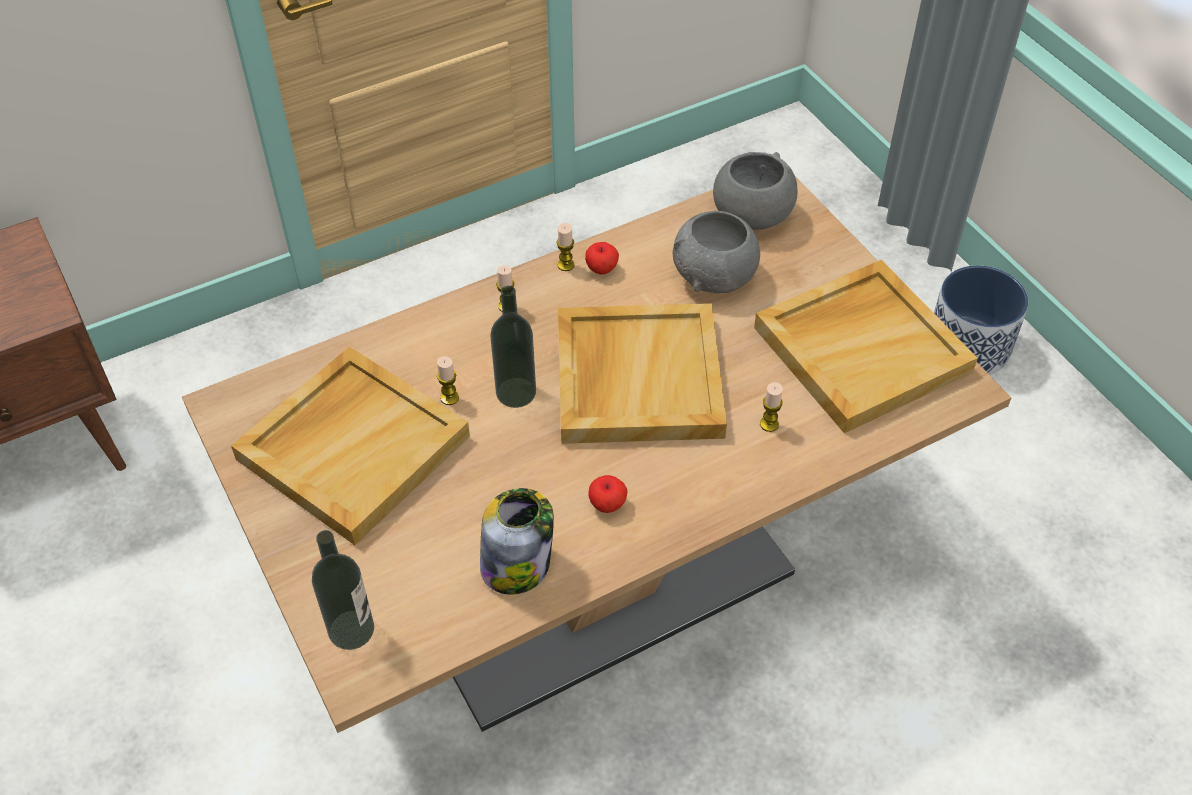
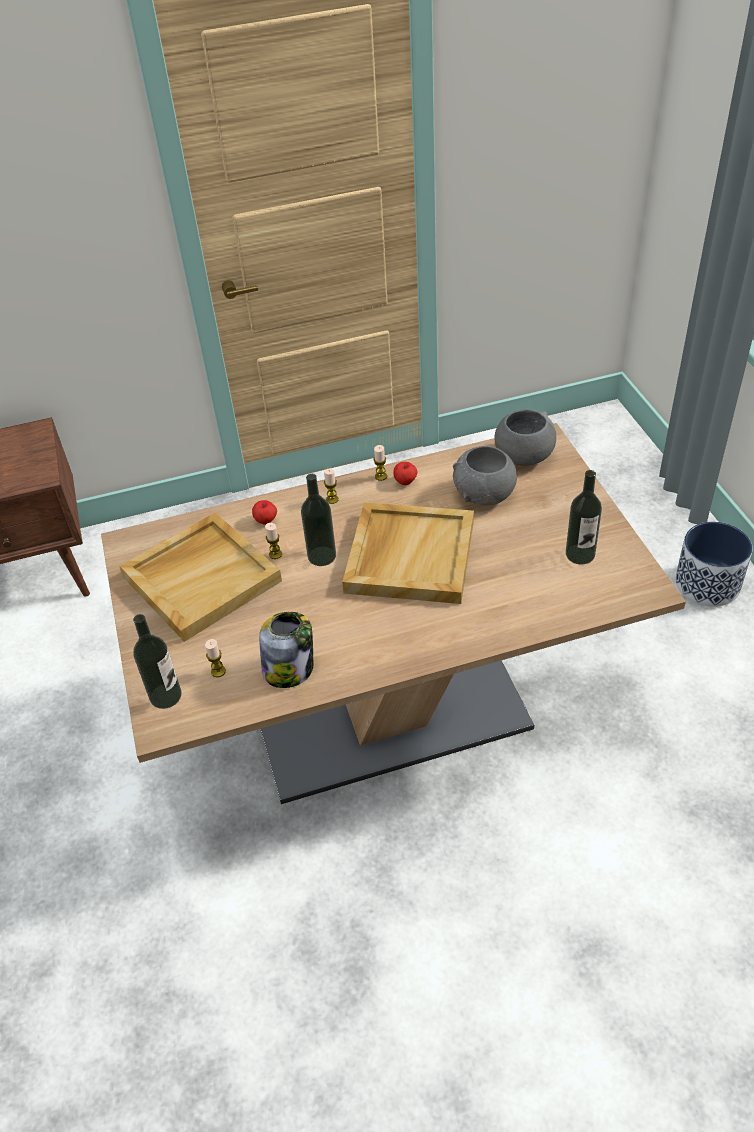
camera: 15 degrees right, 5 degrees down
(607, 504) = (364, 637): apple -> apple (266, 520)
(769, 424) = (496, 598): candle -> candle (218, 671)
(862, 348) = (580, 554): beige tray -> bottle

